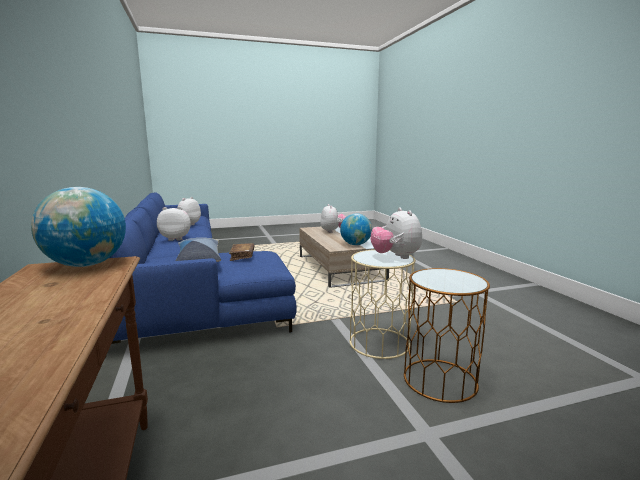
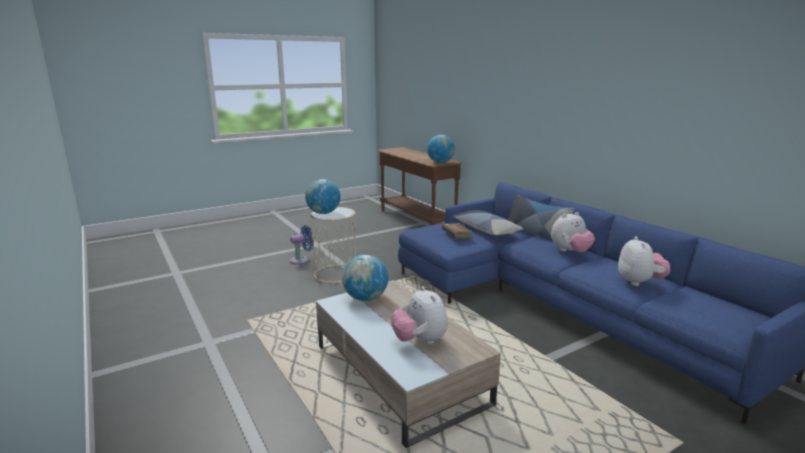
camera: 165 degrees right, 5 degrees up
(156, 254) = (536, 234): none -> pillow
(395, 257) = (323, 213): plush toy -> globe
(440, 380) = (302, 260): brown side table -> blue fan

